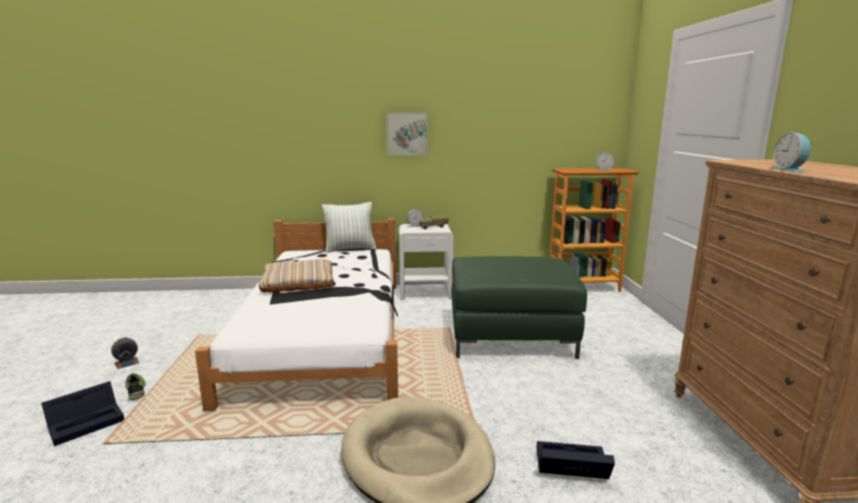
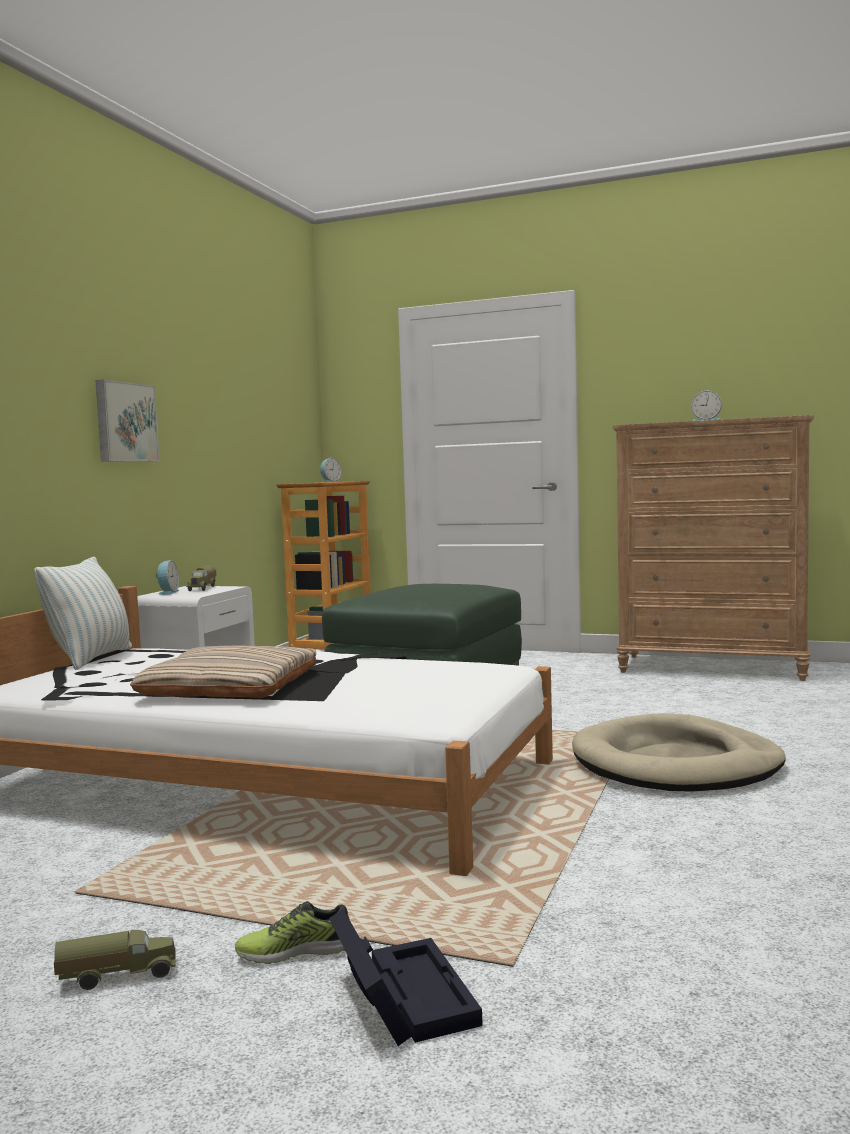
camera: 65 degrees left, 10 degrees down
(127, 363) = (118, 976): alarm clock -> toy truck
(569, 467) = (717, 717): black storage box -> none

